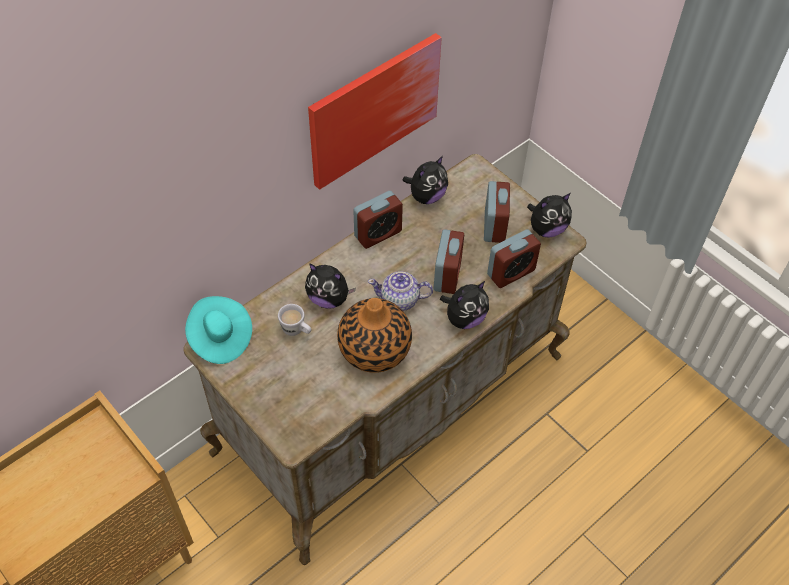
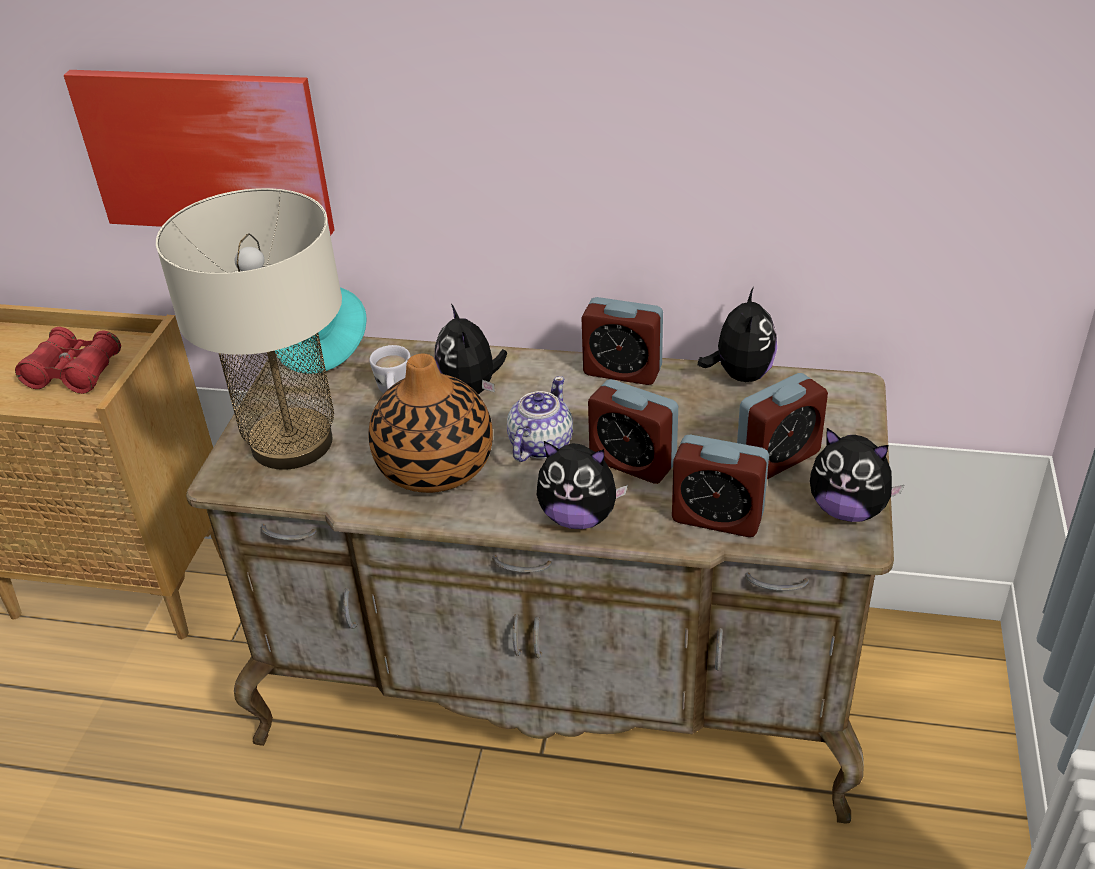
camera: 55 degrees right, 15 degrees down
(88, 471) = (74, 373): none -> red binoculars
(294, 397) = (292, 443): none -> table lamp
(374, 109) = (669, 148): picture -> picture (205, 151)
(400, 300) = (539, 445): teapot -> teapot turned 60 degrees clockwise
(426, 196) = (740, 375): plush toy -> plush toy turned 90 degrees counterclockwise
(447, 275) = (632, 462): alarm clock -> alarm clock turned 60 degrees clockwise

